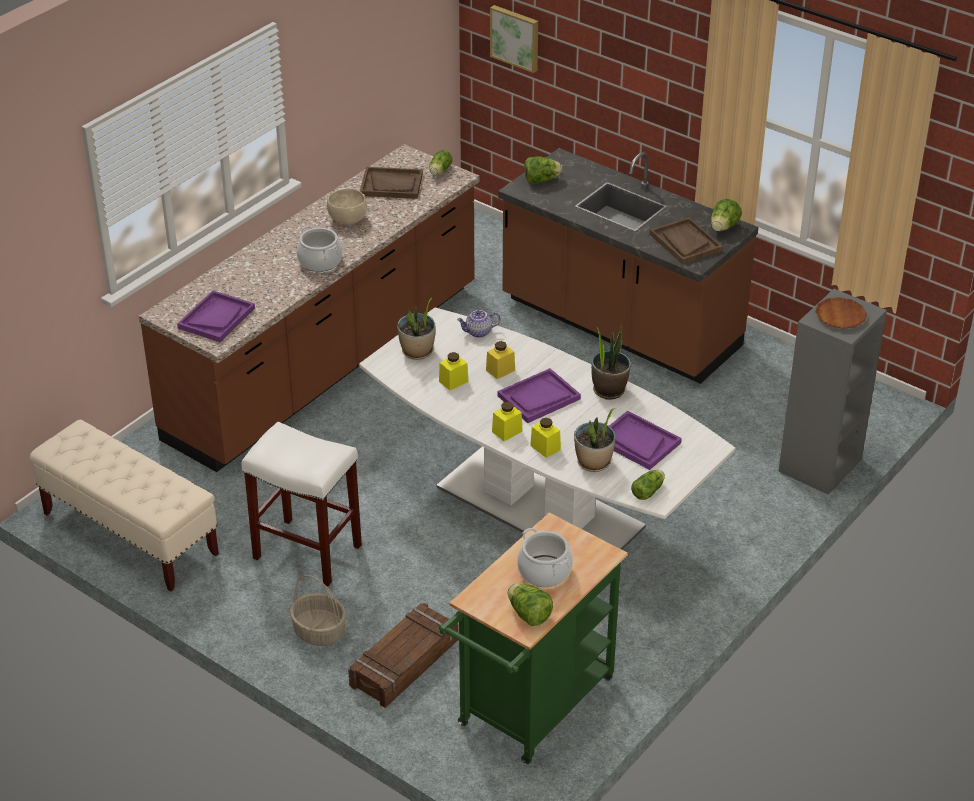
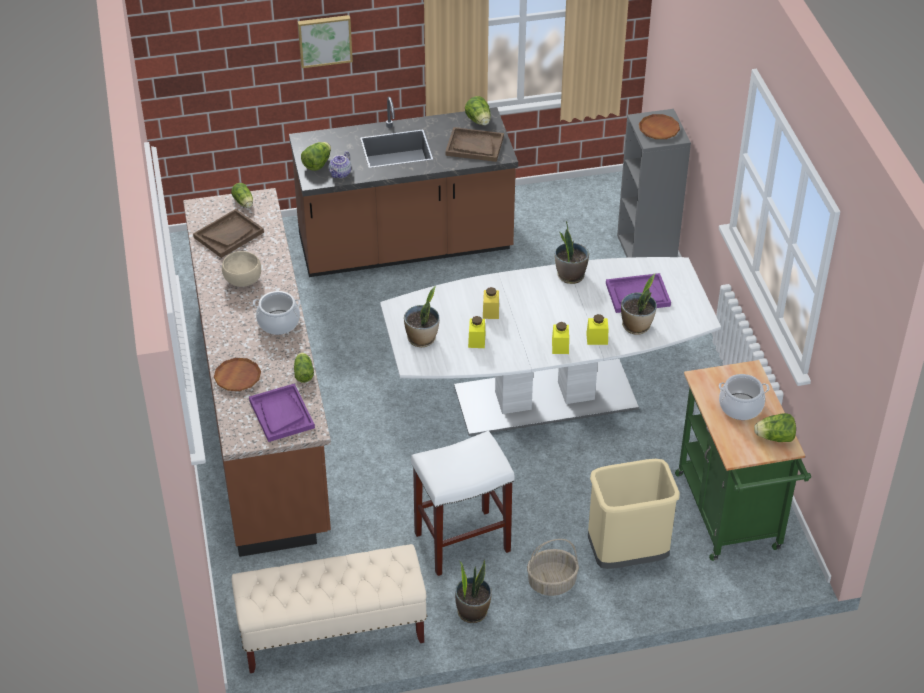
camera: 50 degrees left, 5 degrees up
(233, 276) = (237, 377): none -> brown plate
(235, 601) = (472, 611): none -> potted plant
(404, 662) = (627, 555): crate -> beige trash can
(478, 332) = (436, 298): teapot -> teapot (340, 174)
(515, 37) = (207, 62): picture -> picture (325, 40)
(538, 398) = (541, 311): purple tray -> none
(649, 491) = (690, 319): lettuce -> lettuce (303, 372)

